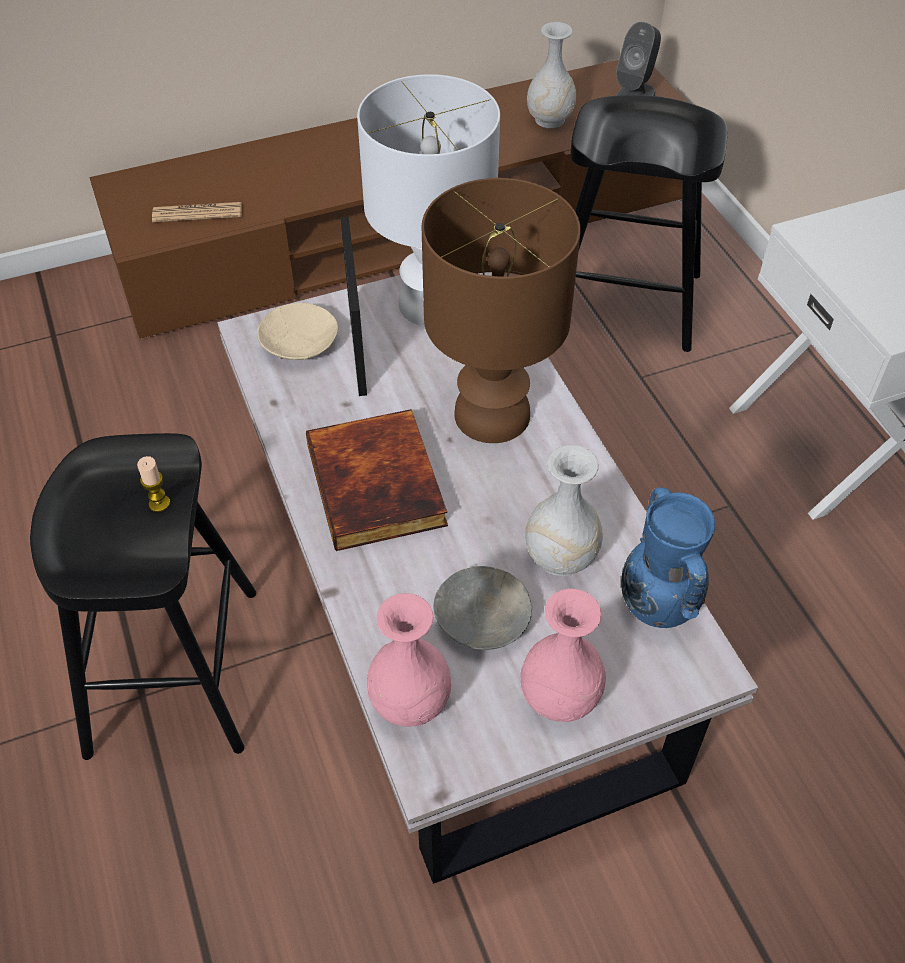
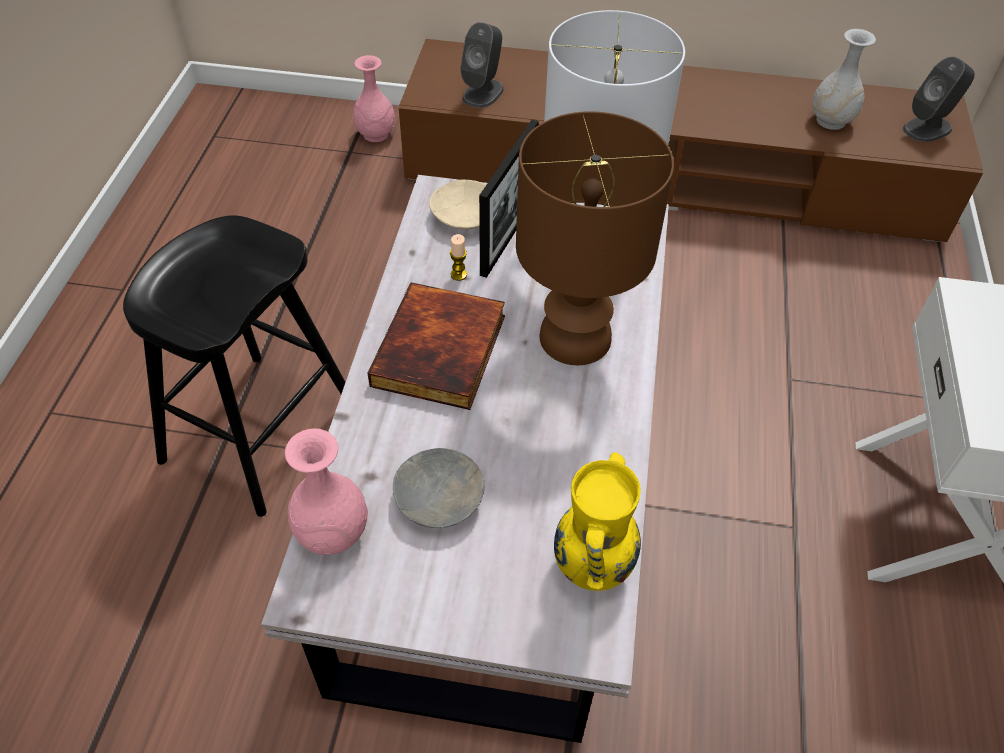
camera: 30 degrees right, 0 degrees up
(159, 503) = (244, 283): candle -> candle (458, 275)
(197, 213) = (483, 93): newspaper -> grey speaker
(559, 699) = (450, 597): pink vase -> pink vase (375, 134)
(560, 558) = (541, 482): white vase -> none
(623, 302) = (818, 308): black stool -> none
(657, 609) = (591, 568): blue vase -> yellow vase

